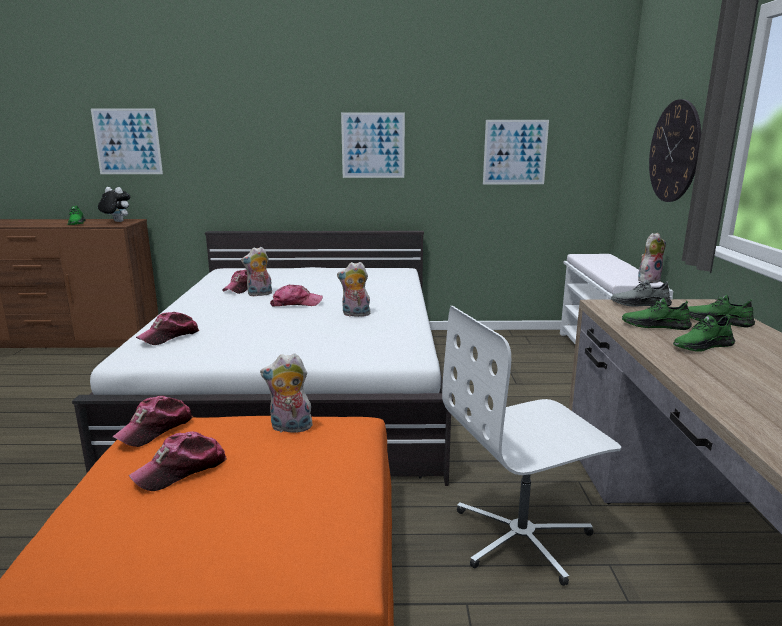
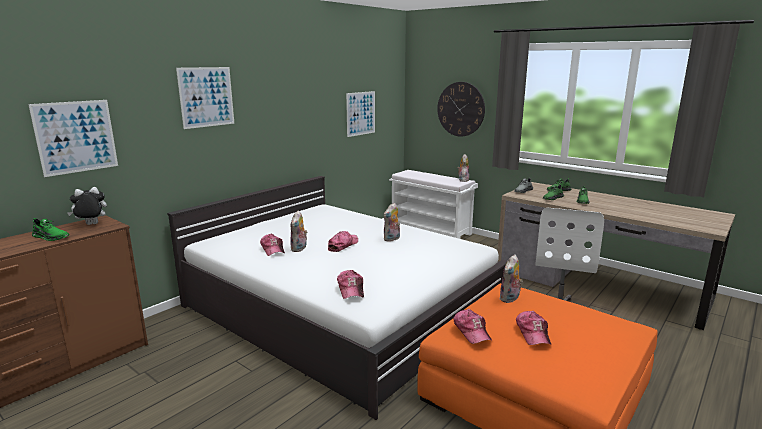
camera: 50 degrees left, 0 degrees up
(373, 145) = (286, 117): picture -> picture (206, 97)

